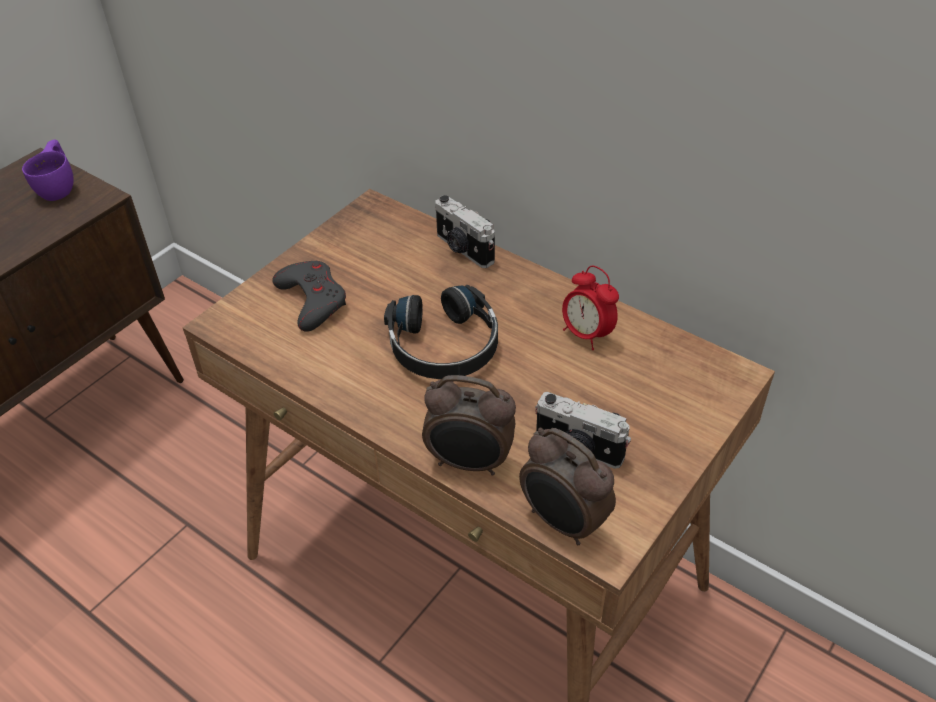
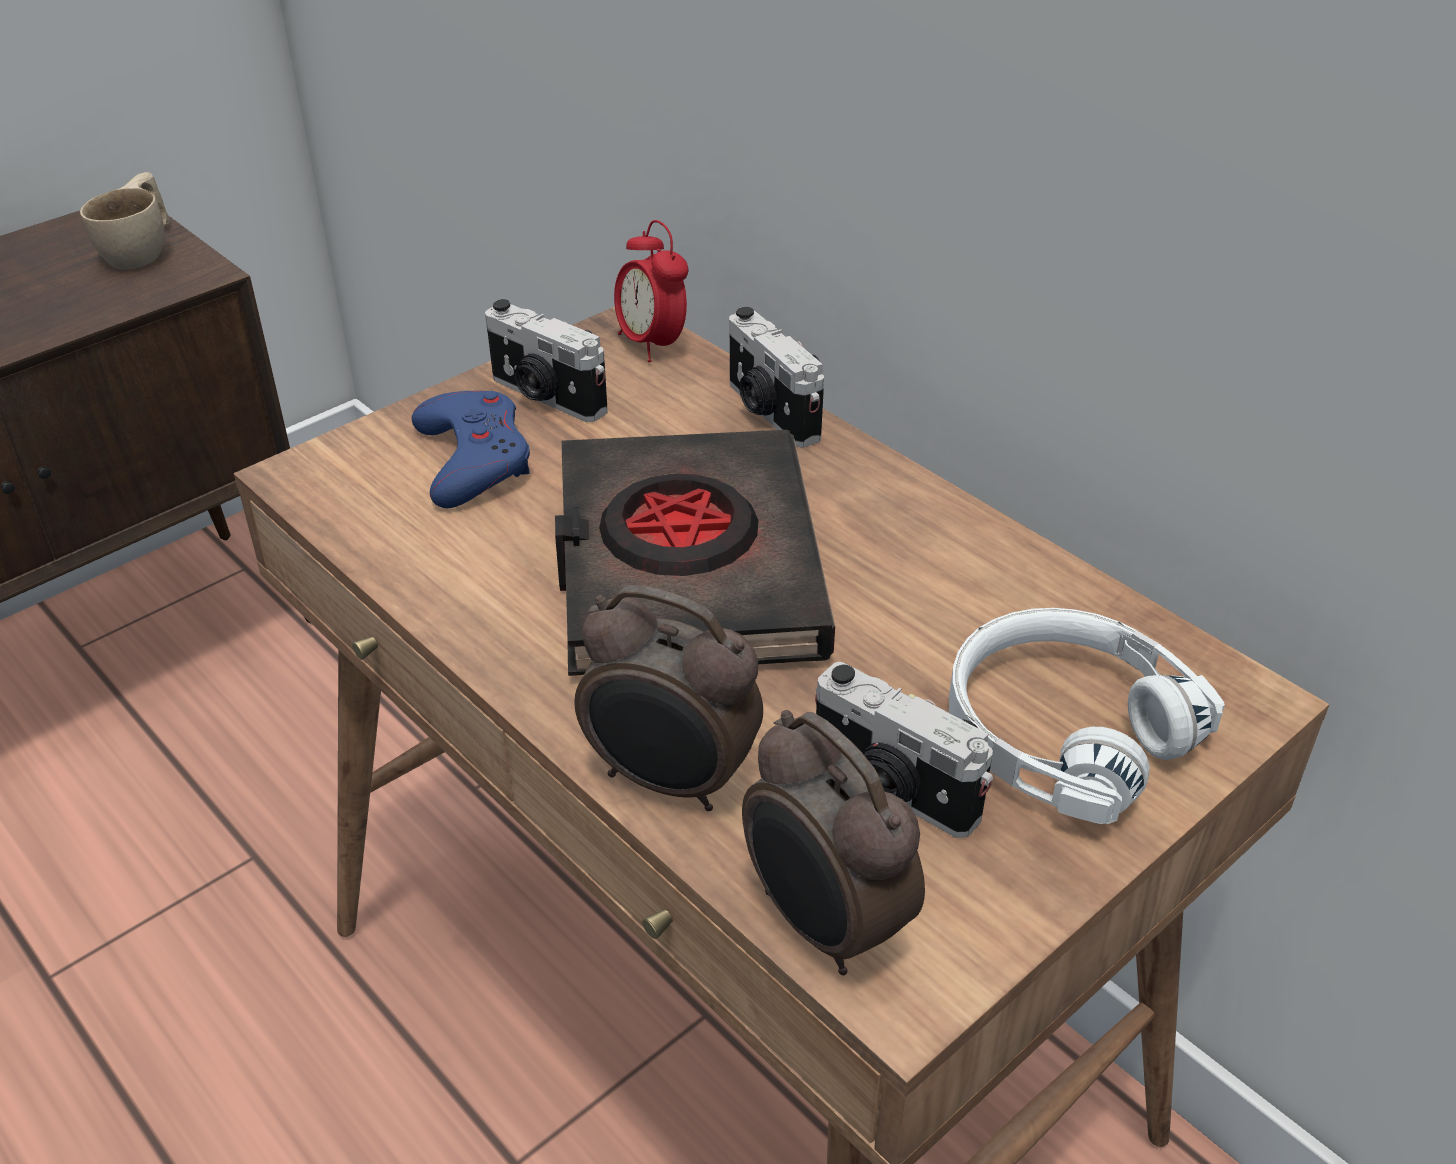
camera: 10 degrees right, 5 degrees down
(59, 186) = (142, 250): purple cup -> beige cup
(312, 300) = (473, 458): grey game controller -> blue game controller
(340, 257) = (546, 397): none -> camera
(444, 346) = (686, 567): black headphones -> black book
(586, 334) = (962, 584): alarm clock -> alarm clock (652, 344)
(653, 405) = (1063, 730): none -> white headphones

